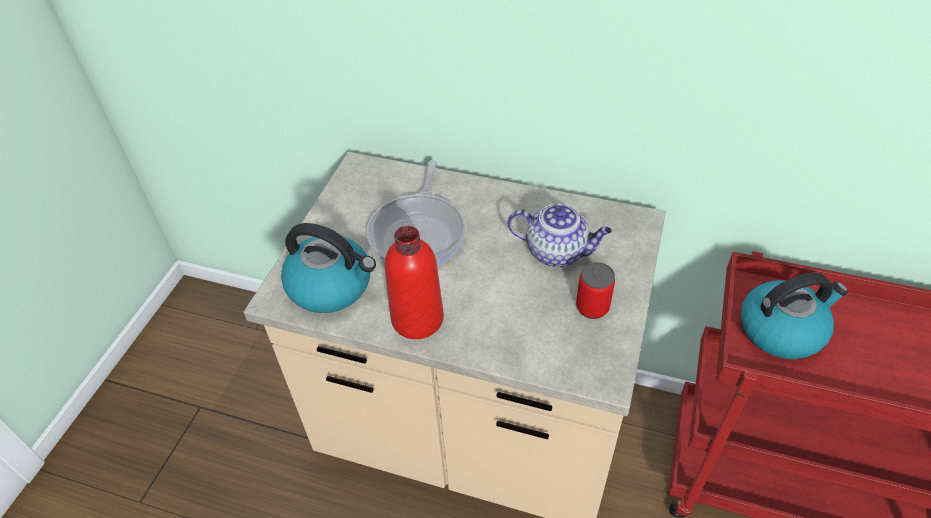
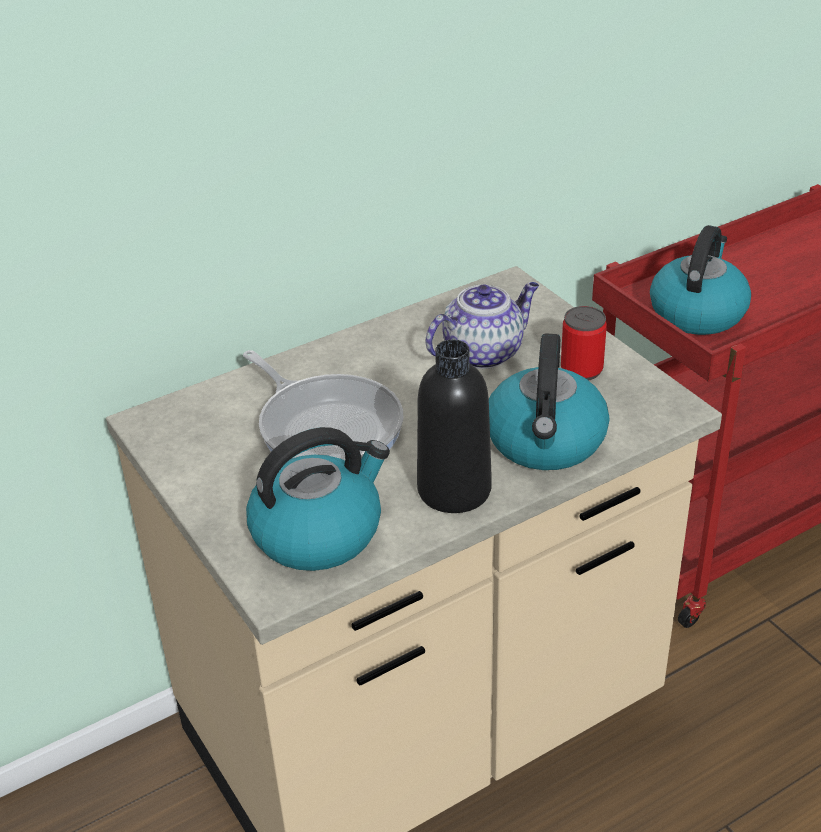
camera: 50 degrees left, 10 degrees down
(417, 319) = (454, 490): red bottle -> black bottle
(502, 333) = (546, 442): none -> kettle

